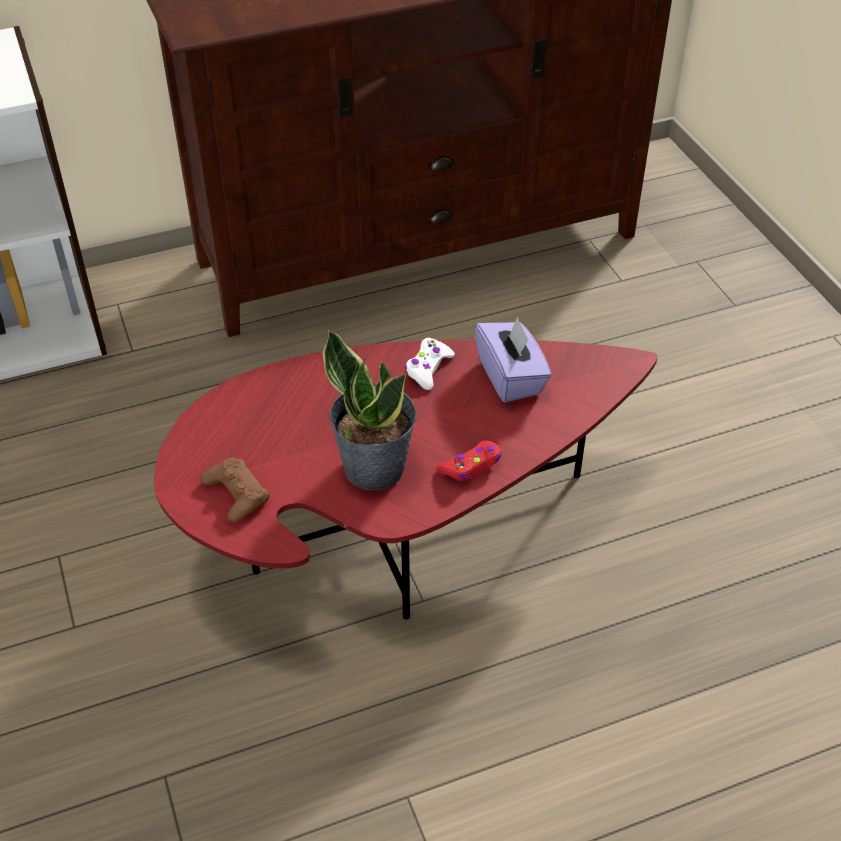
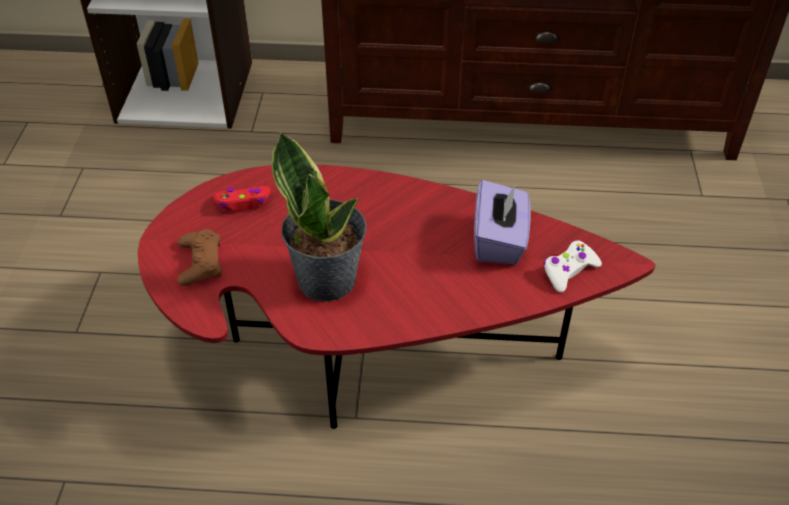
camera: 25 degrees right, 0 degrees up
(428, 368) = (429, 209): white game controller -> white game controller (569, 271)
(471, 466) = (412, 308): red game controller -> red game controller (243, 203)

